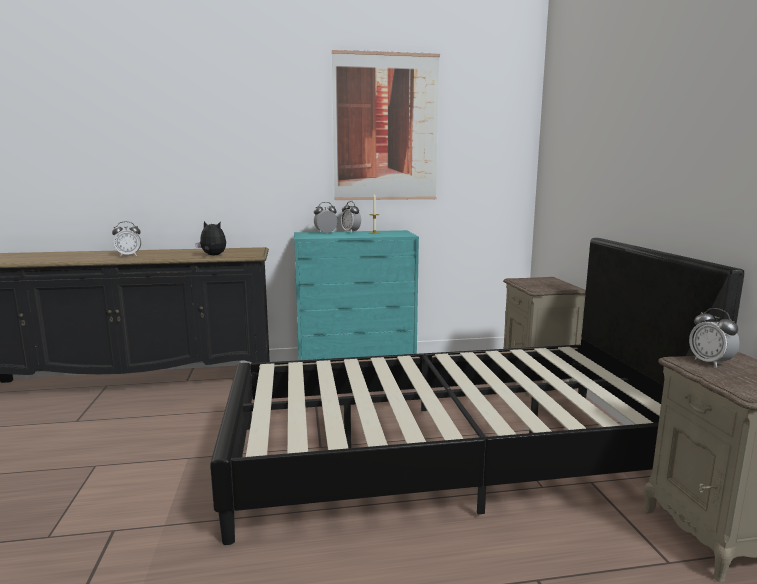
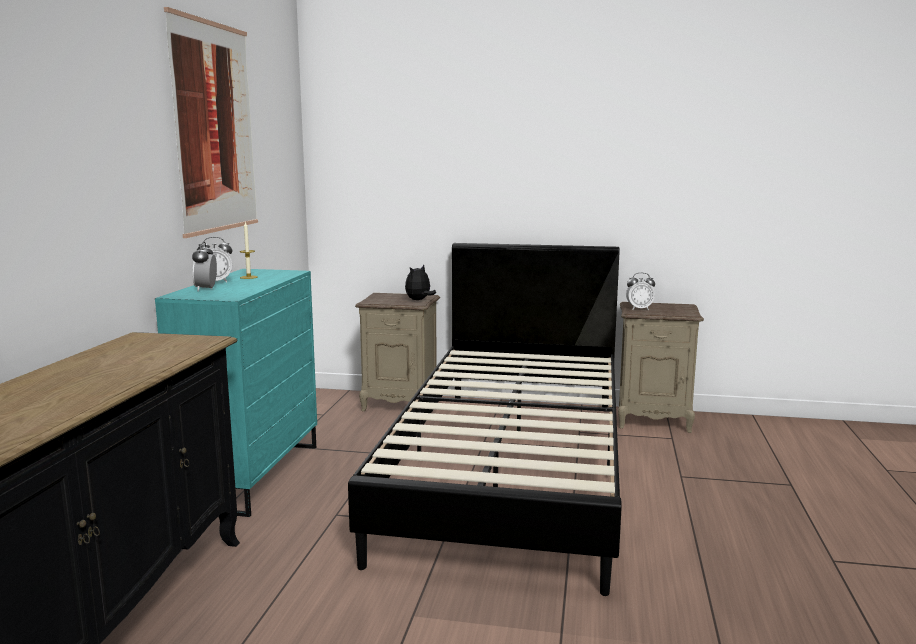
camera: 70 degrees left, 0 degrees up
(129, 255) = (46, 402): alarm clock -> none
(212, 255) = (170, 356): plush toy -> plush toy (419, 300)

